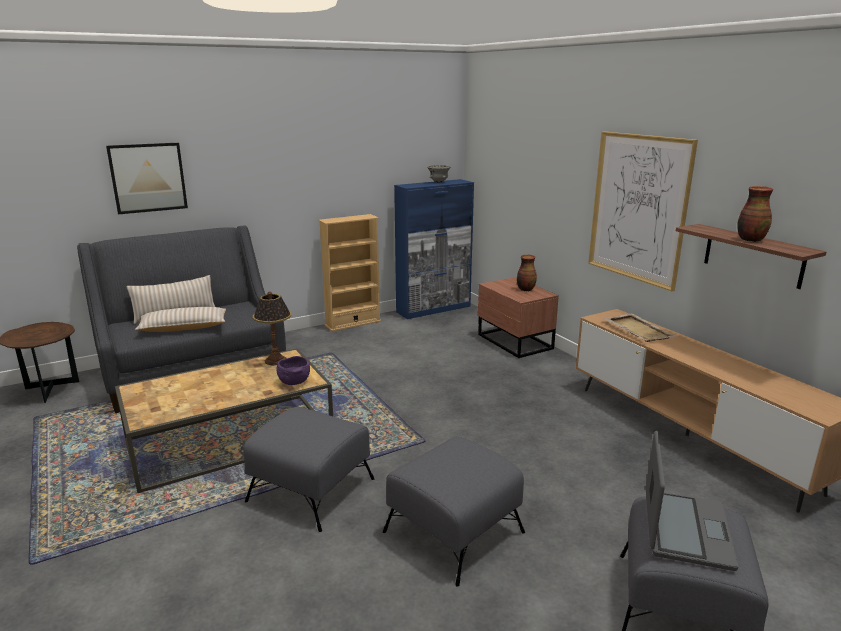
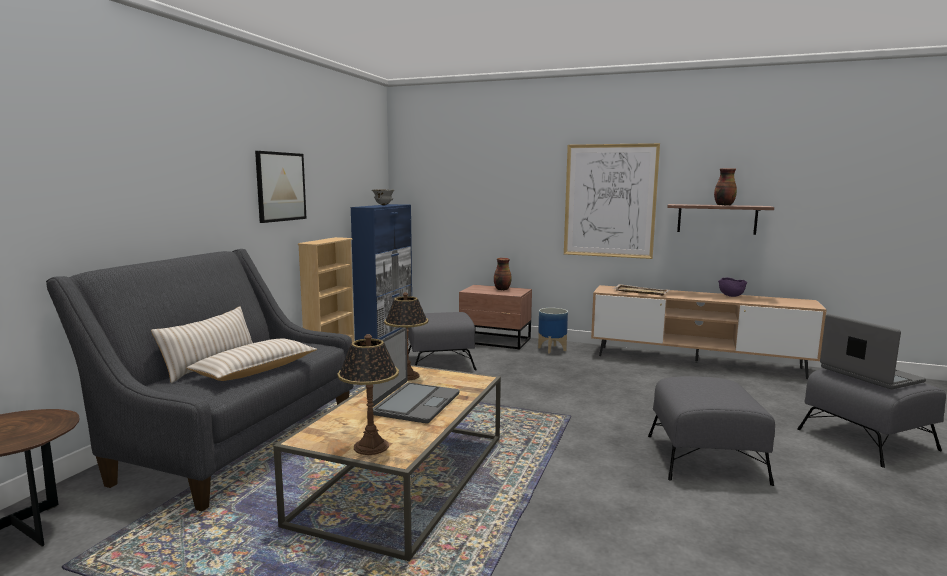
camera: 40 degrees left, 10 degrees down
(146, 407) = (370, 447): none -> table lamp
(148, 178) = (134, 184): picture -> picture (281, 186)
(231, 386) = (414, 403): none -> laptop
(294, 382) = (467, 384): purple bowl -> purple bowl (730, 296)
(311, 490) = (563, 480): grey ottoman -> grey ottoman (440, 362)
(551, 368) = (552, 349): none -> planter

